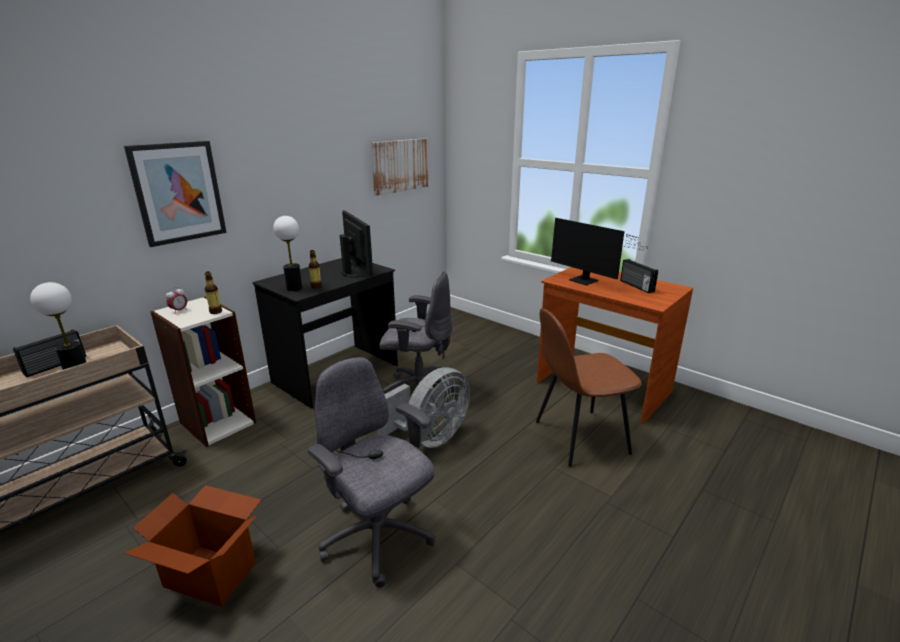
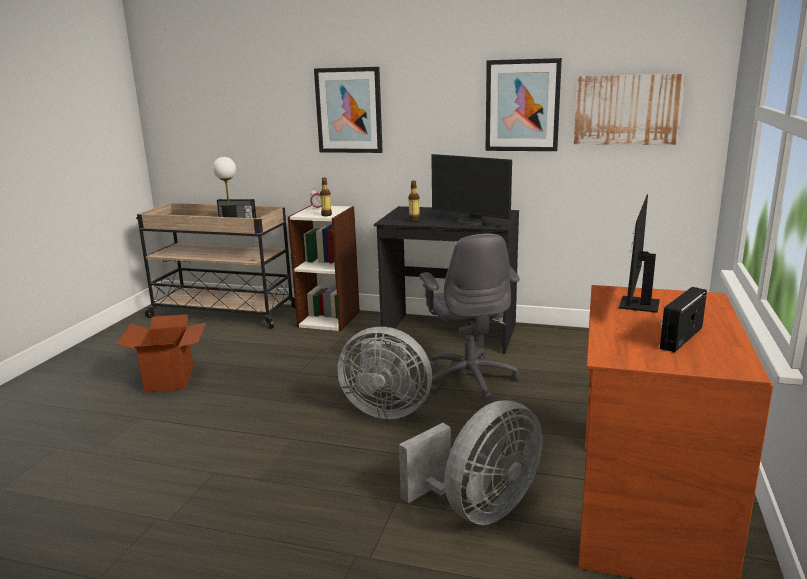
camera: 65 degrees right, 5 degrees down
(294, 288) = (400, 217): table lamp -> none
(338, 169) = (522, 105): none -> picture
(356, 273) = (471, 222): monitor -> monitor turned 90 degrees clockwise
(378, 539) = (228, 427): grey office chair -> none
(578, 437) = (479, 509): brown chair -> grey fan

